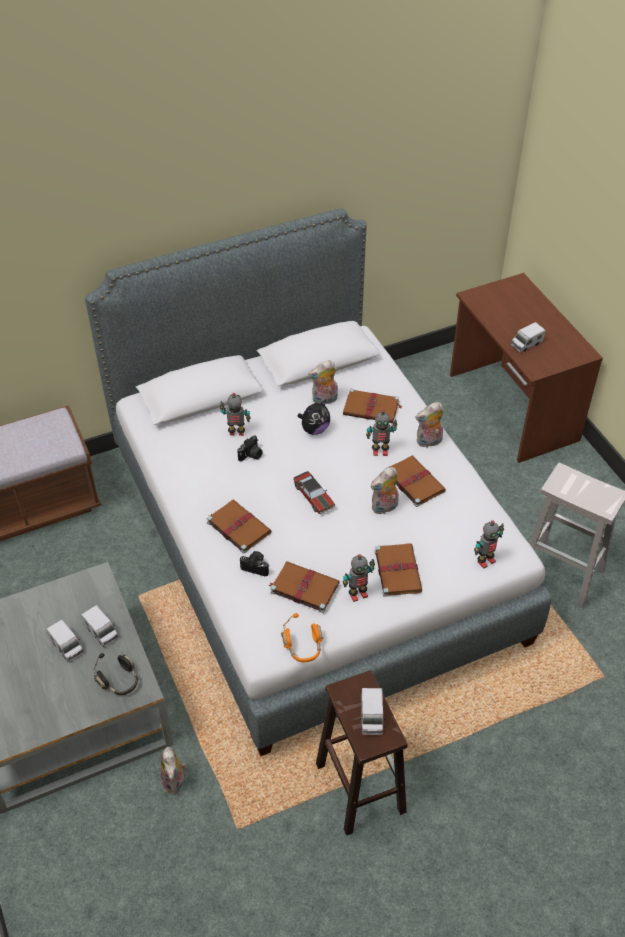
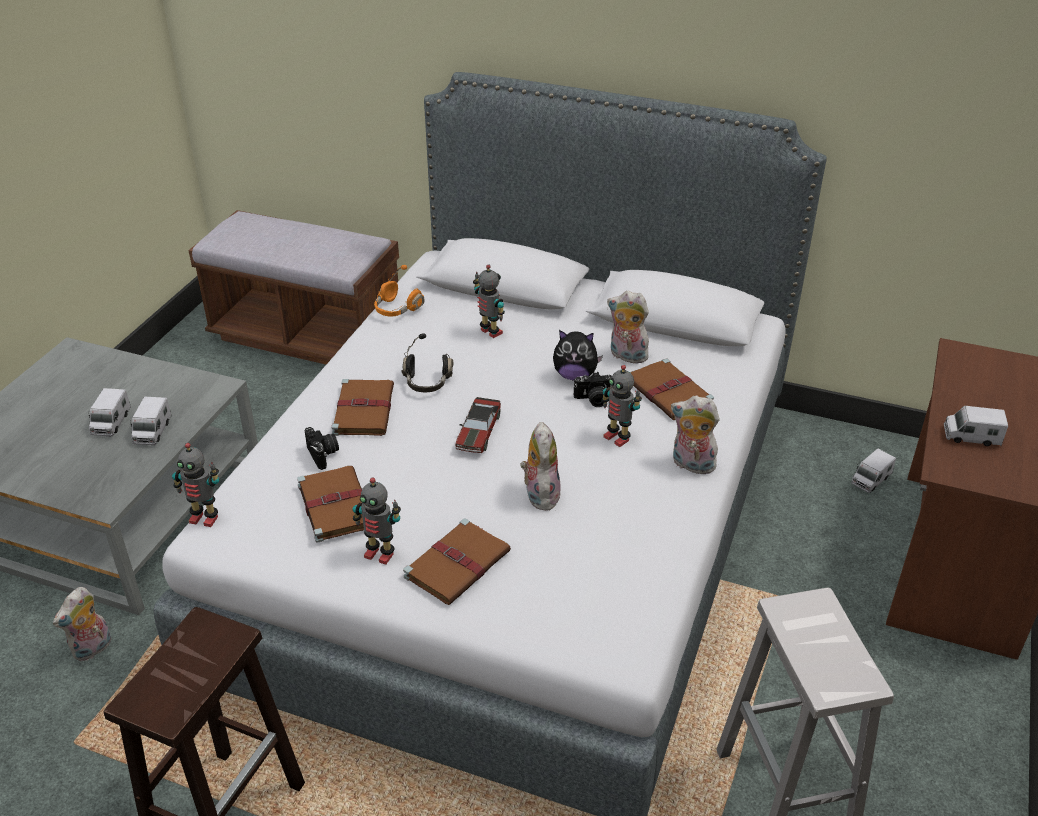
camera: 45 degrees right, 10 degrees down
(120, 681) = (101, 482): black headphones -> black headphones (427, 382)
(251, 455) = (474, 359): camera -> camera (594, 399)
(303, 648) = (249, 561): orange headphones -> orange headphones (396, 309)
(371, 717) = (184, 677): toy truck -> toy truck (870, 479)
(384, 508) = (540, 494): plush toy -> plush toy turned 75 degrees clockwise
(413, 481) = (612, 491): brown book -> none
(485, 560) = (578, 632): toy robot -> toy robot (204, 518)

